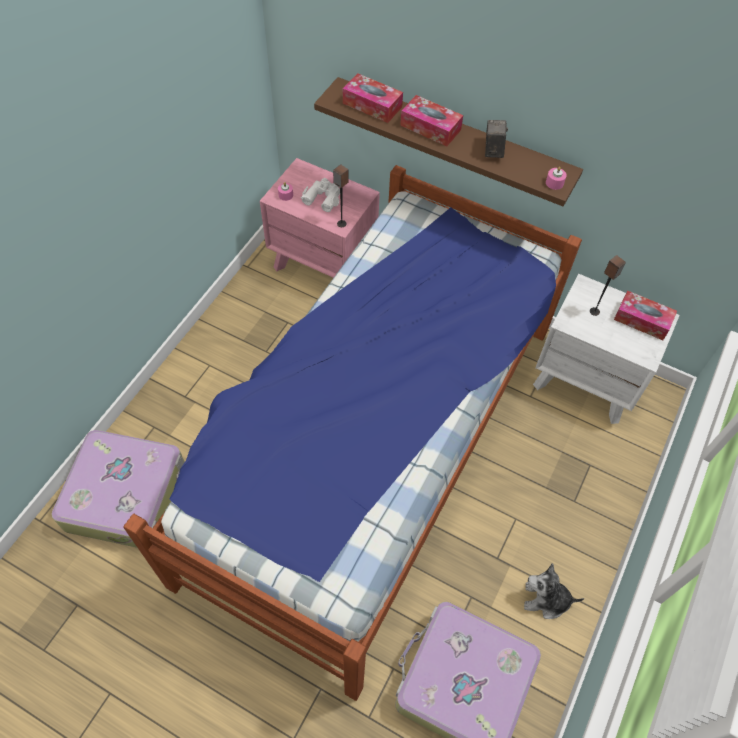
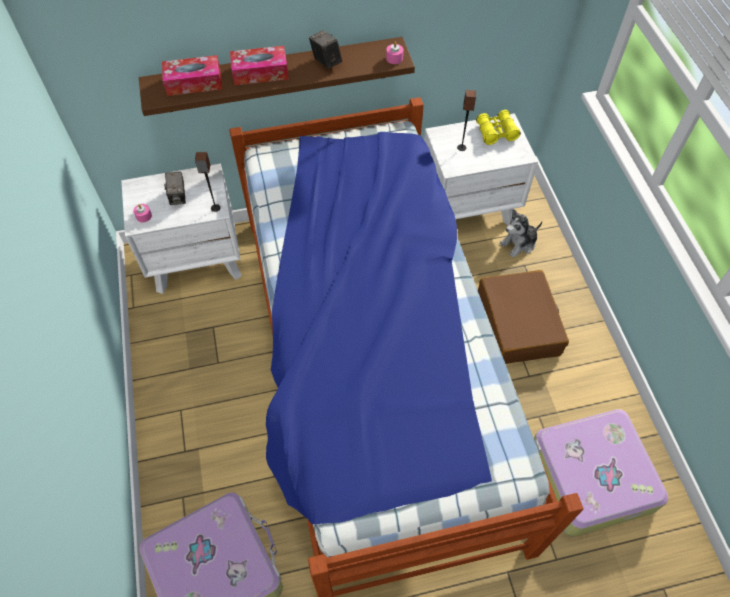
camera: 40 degrees left, 0 degrees up
(323, 197) = (178, 197): white binoculars -> camera
(323, 263) = (197, 260): pink nightstand -> white nightstand
(532, 509) = (518, 324): none -> brown suitcase
(546, 600) = (583, 377): plush toy -> plush toy (519, 243)
(642, 320) = (496, 132): tissue box -> yellow binoculars

